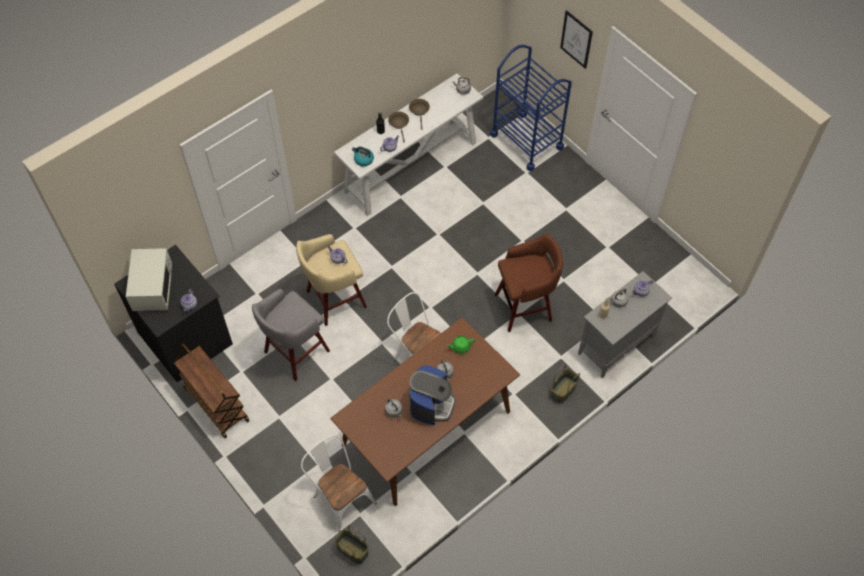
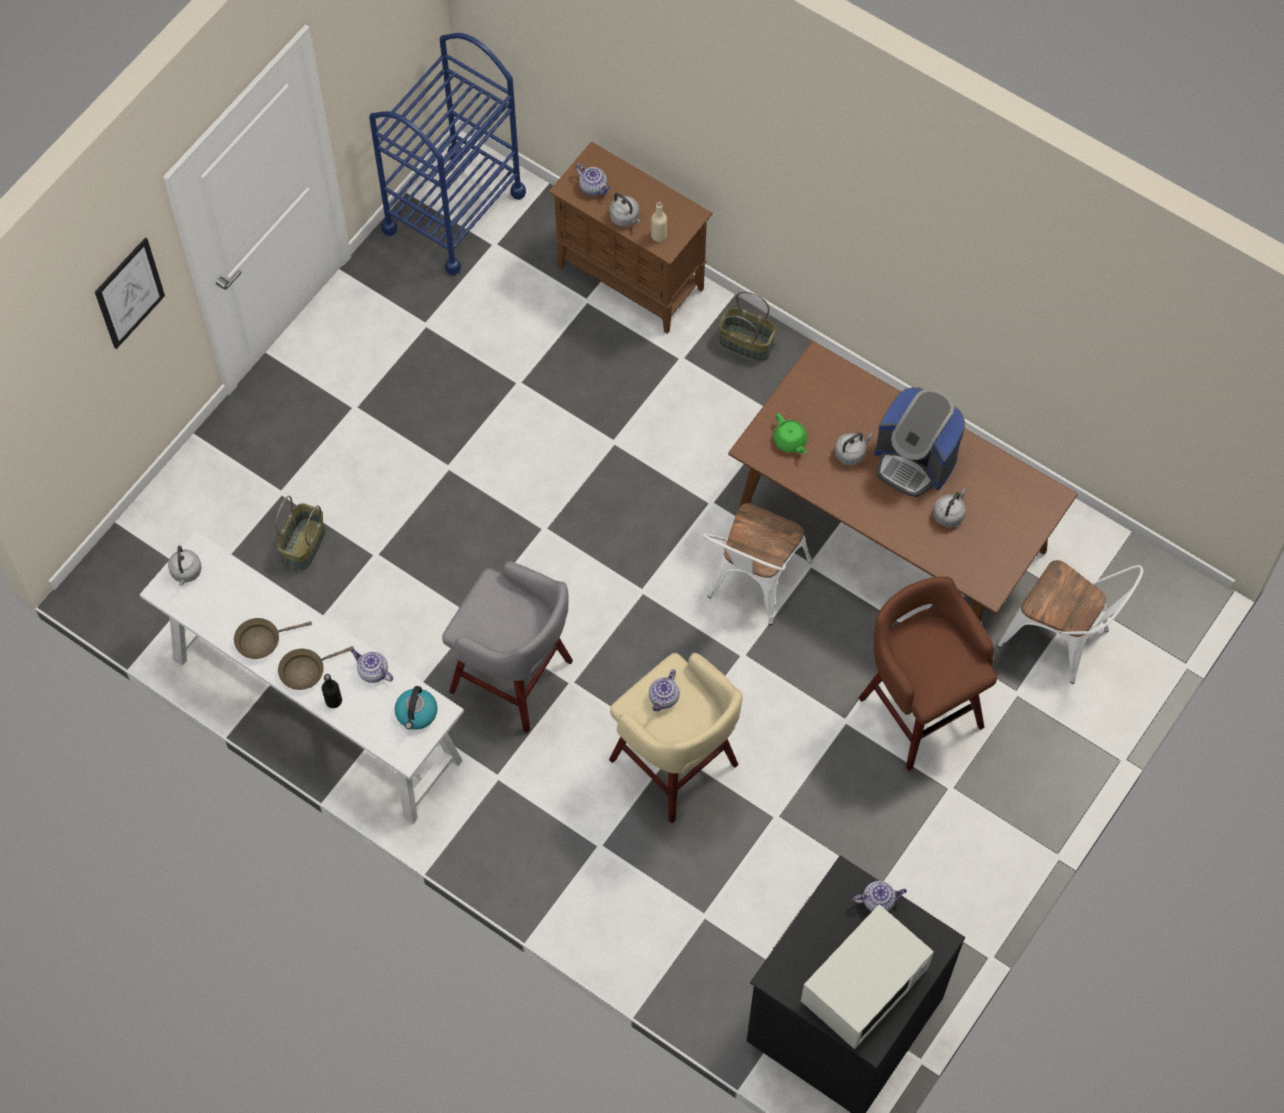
camera: 105 degrees left, 5 degrees up
(153, 288) = (863, 986): white microwave -> white microwave turned 150 degrees clockwise
(215, 404) = (963, 909): brown cart -> none
(295, 353) = (812, 801): grey stool -> grey stool (514, 678)
(340, 497) = (1062, 640): white chair -> white chair turned 90 degrees counterclockwise
(352, 550) = (1145, 596): basket -> basket (304, 545)
(431, 404) = (915, 460): coffee machine -> coffee machine turned 150 degrees counterclockwise
(525, 307) = (595, 433): brown stool -> brown stool (919, 708)
(526, 141) = (199, 508): blue cart -> blue cart (454, 211)
(616, 345) = (632, 278): grey cabinet -> brown cabinet

